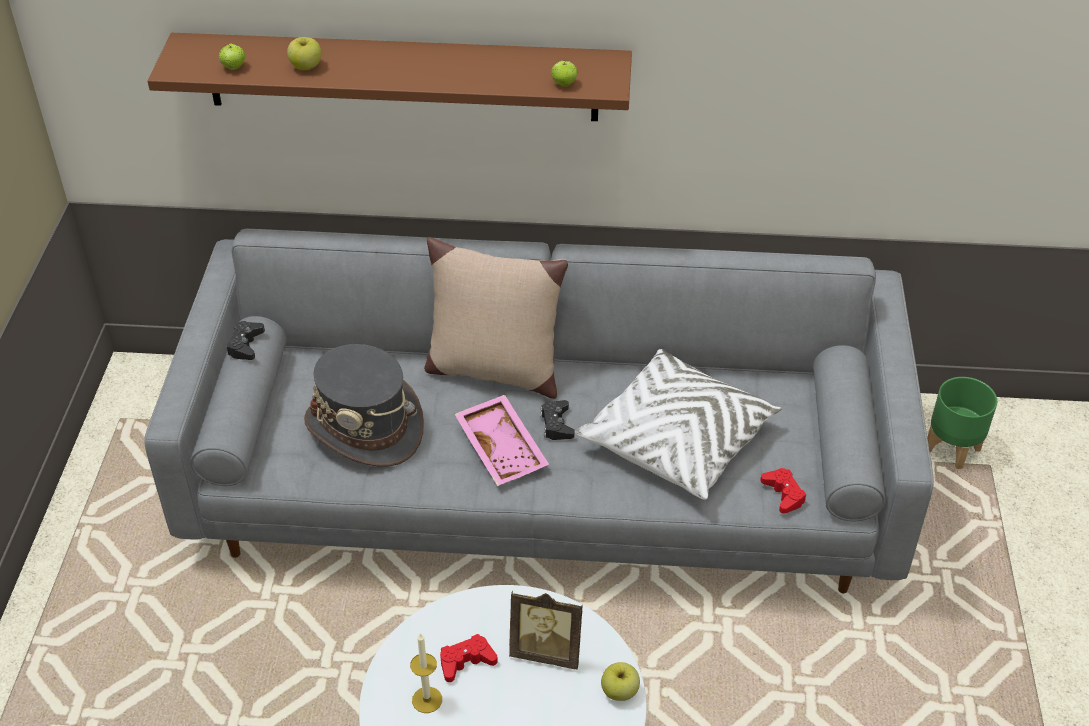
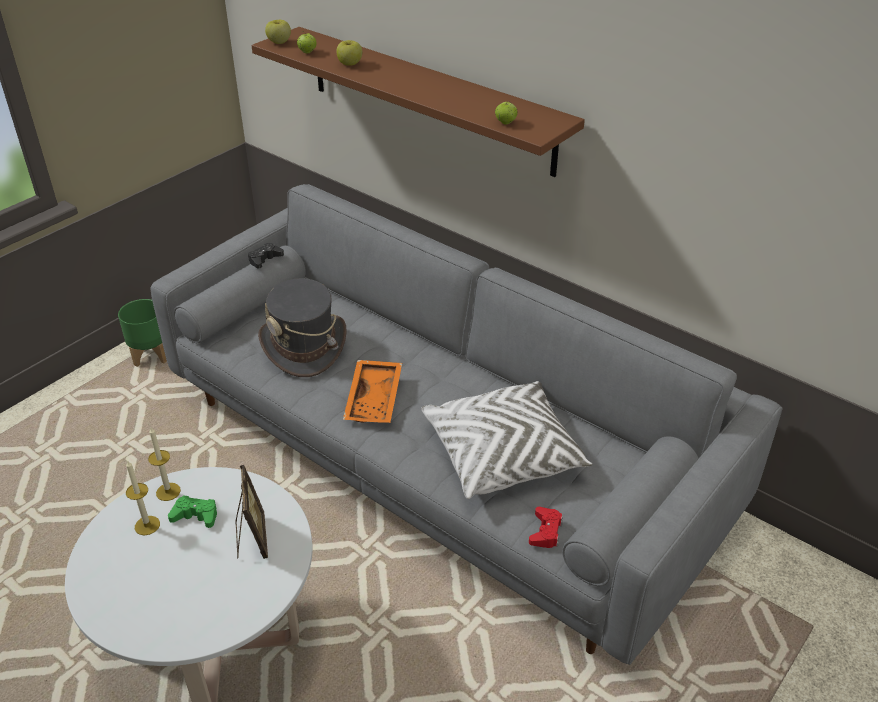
camera: 35 degrees right, 5 degrees down
(410, 655) = (168, 491): none -> candle
(466, 661) = (195, 516): red game controller -> green game controller
(493, 370) = (421, 349): beige pillow -> none
(503, 448) = (375, 399): pink tray -> orange tray
(547, 651) = (251, 539): picture frame -> picture frame turned 150 degrees counterclockwise
(556, 424) = (426, 402): black game controller -> none
(620, 692) = (268, 596): apple -> apple (279, 42)
(952, 449) = (789, 595): green planter -> green planter (152, 356)

